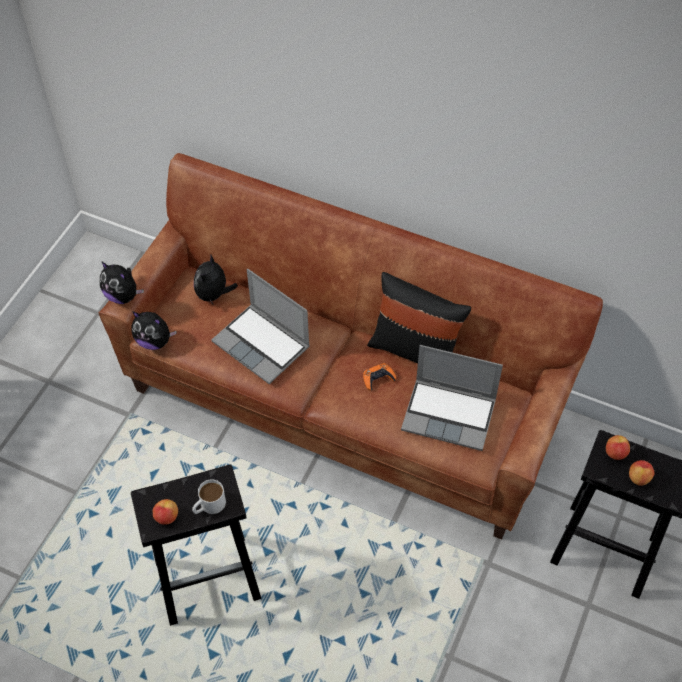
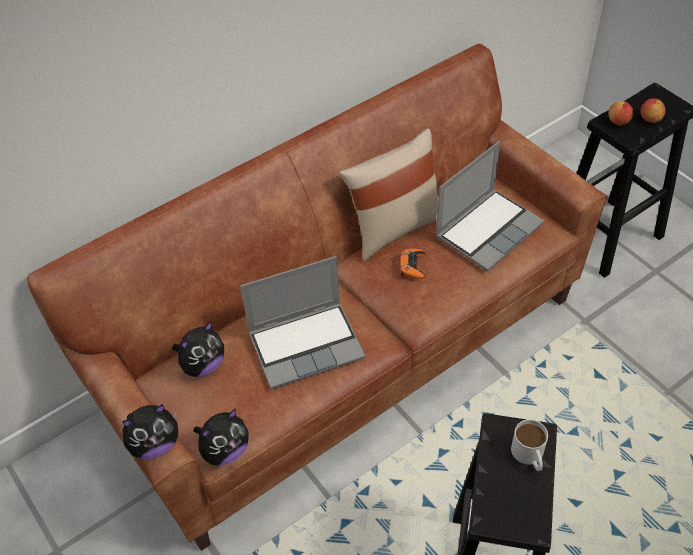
camera: 60 degrees left, 5 degrees down
(167, 517) = (525, 506): apple -> none
(214, 295) = (203, 365): plush toy -> plush toy turned 90 degrees counterclockwise
(415, 351) = (394, 228): black pillow -> beige pillow

